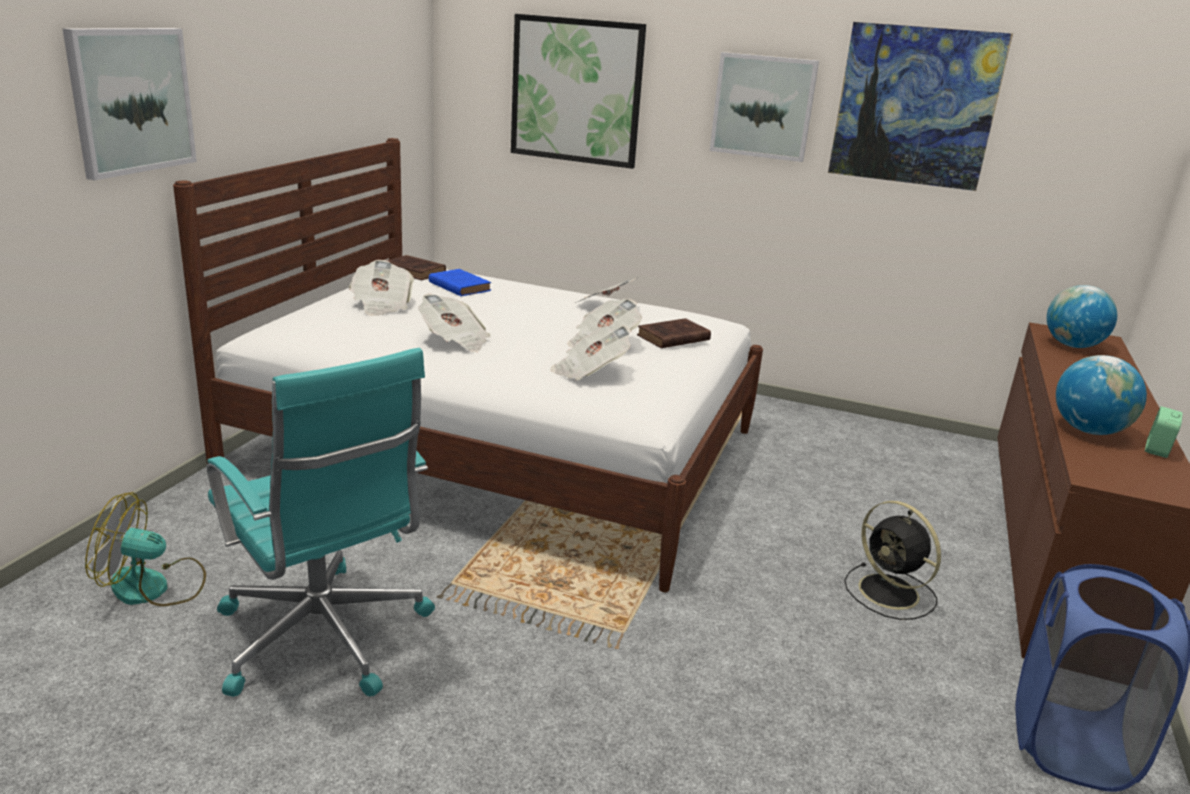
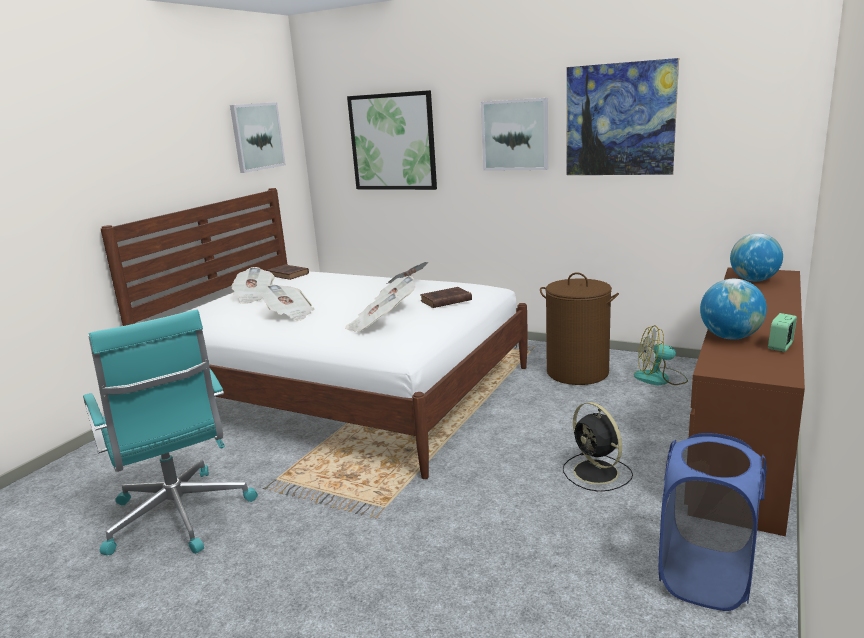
camera: 10 degrees right, 5 degrees down
(131, 100) = (66, 177): picture -> picture (257, 136)
(153, 587) = (83, 489): fan -> fan (660, 379)
(458, 286) = (312, 281): blue book -> none
(818, 444) = (577, 372): none -> brown laundry basket

